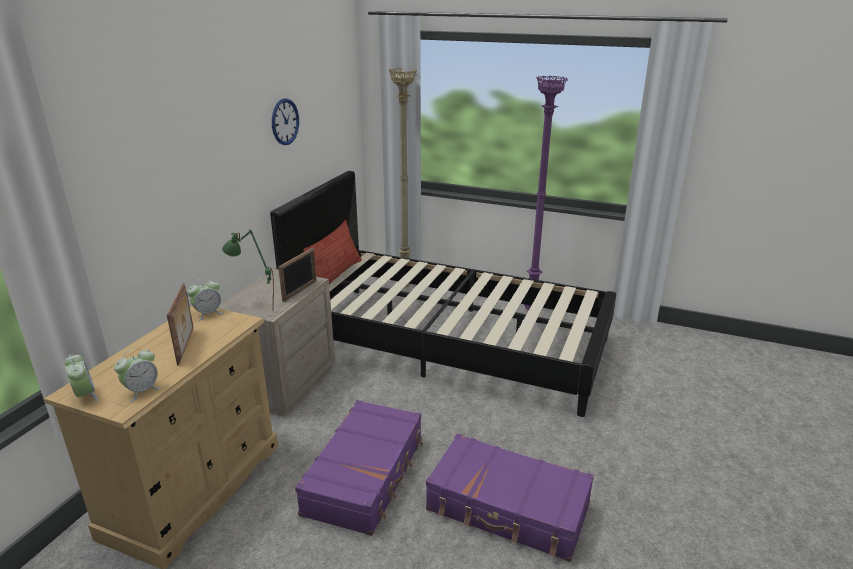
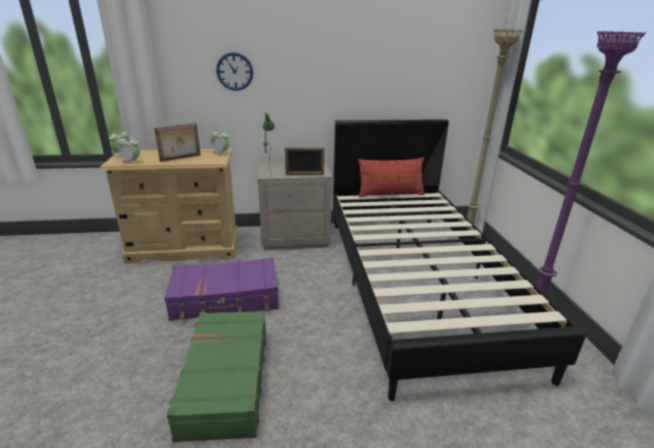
camera: 60 degrees right, 0 degrees up
(285, 121) = (373, 58): wall clock -> wall clock (234, 71)
(508, 508) = (225, 381): purple suitcase -> green suitcase

